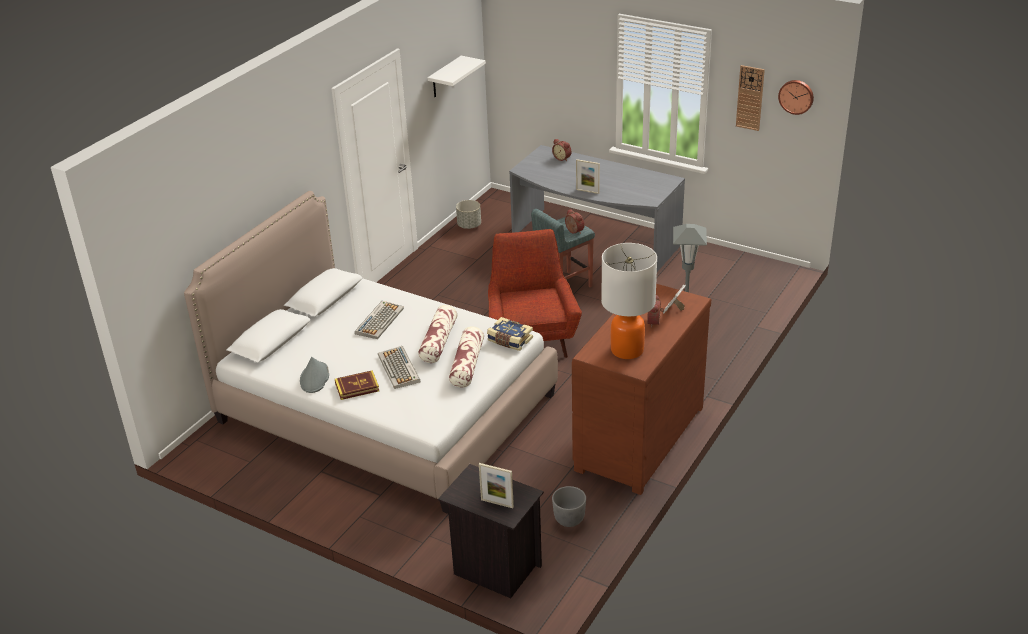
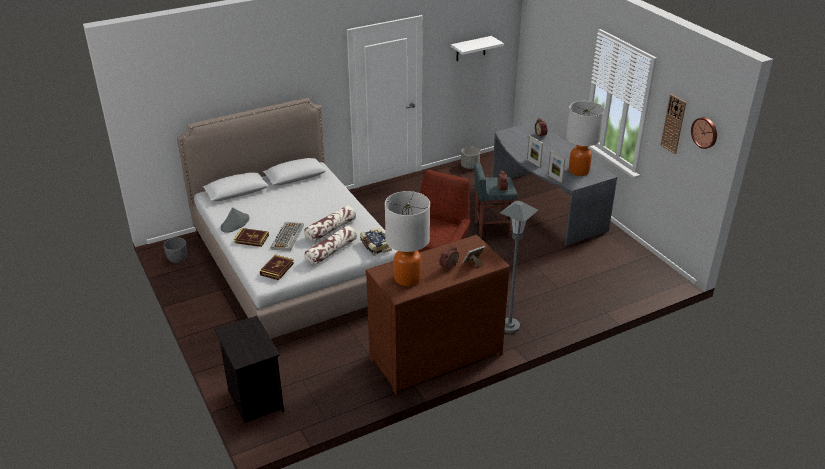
camera: 30 degrees right, 0 degrees up
(379, 320) = (310, 202): keyboard -> none
(428, 407) = (277, 269): none -> book
(497, 503) = (243, 348): picture frame -> picture frame (554, 179)
(569, 520) = (332, 389): grey planter -> grey planter (177, 259)
(641, 184) = (578, 171): none -> table lamp

